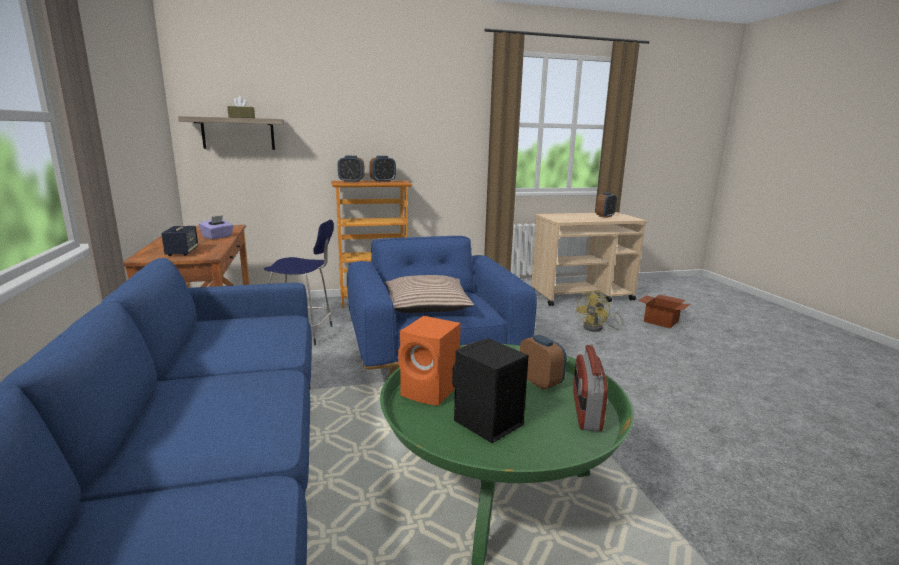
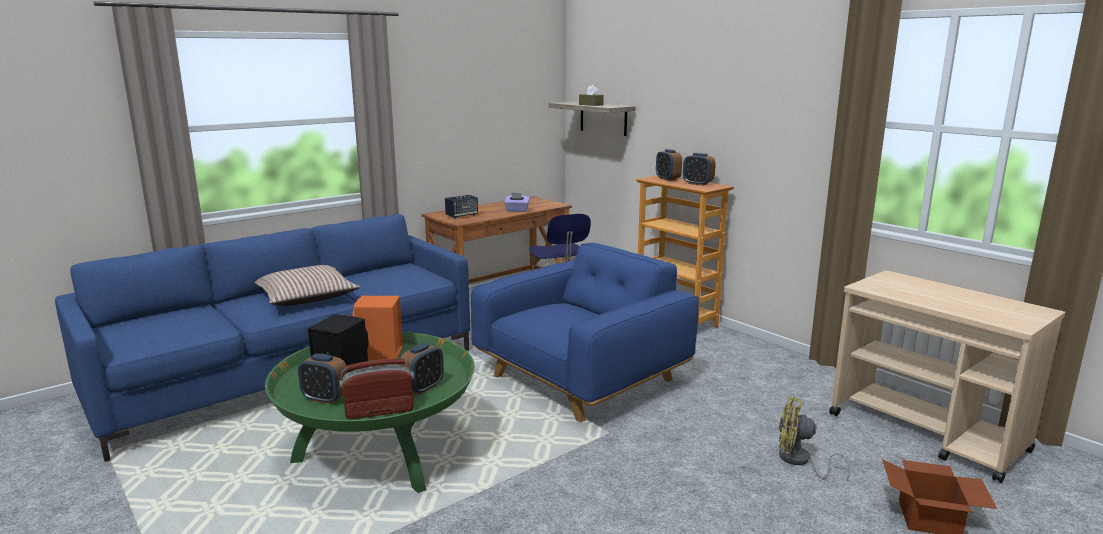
camera: 65 degrees right, 0 degrees up
(426, 305) = (546, 315): pillow -> pillow (306, 297)
(605, 216) = (982, 306): alarm clock -> alarm clock (325, 398)

